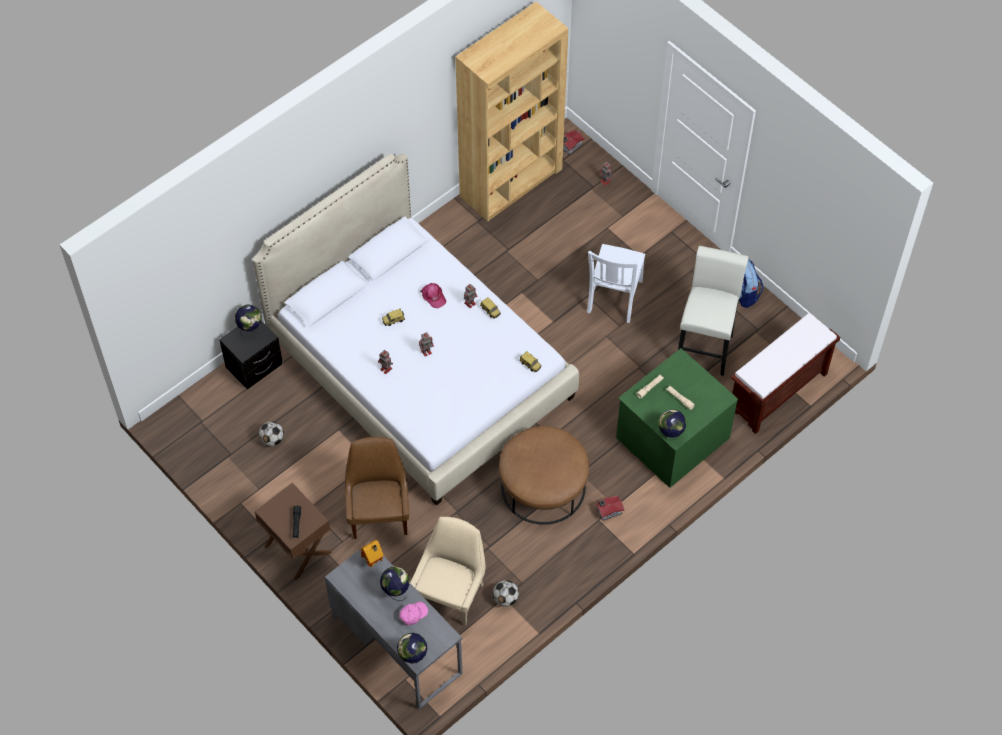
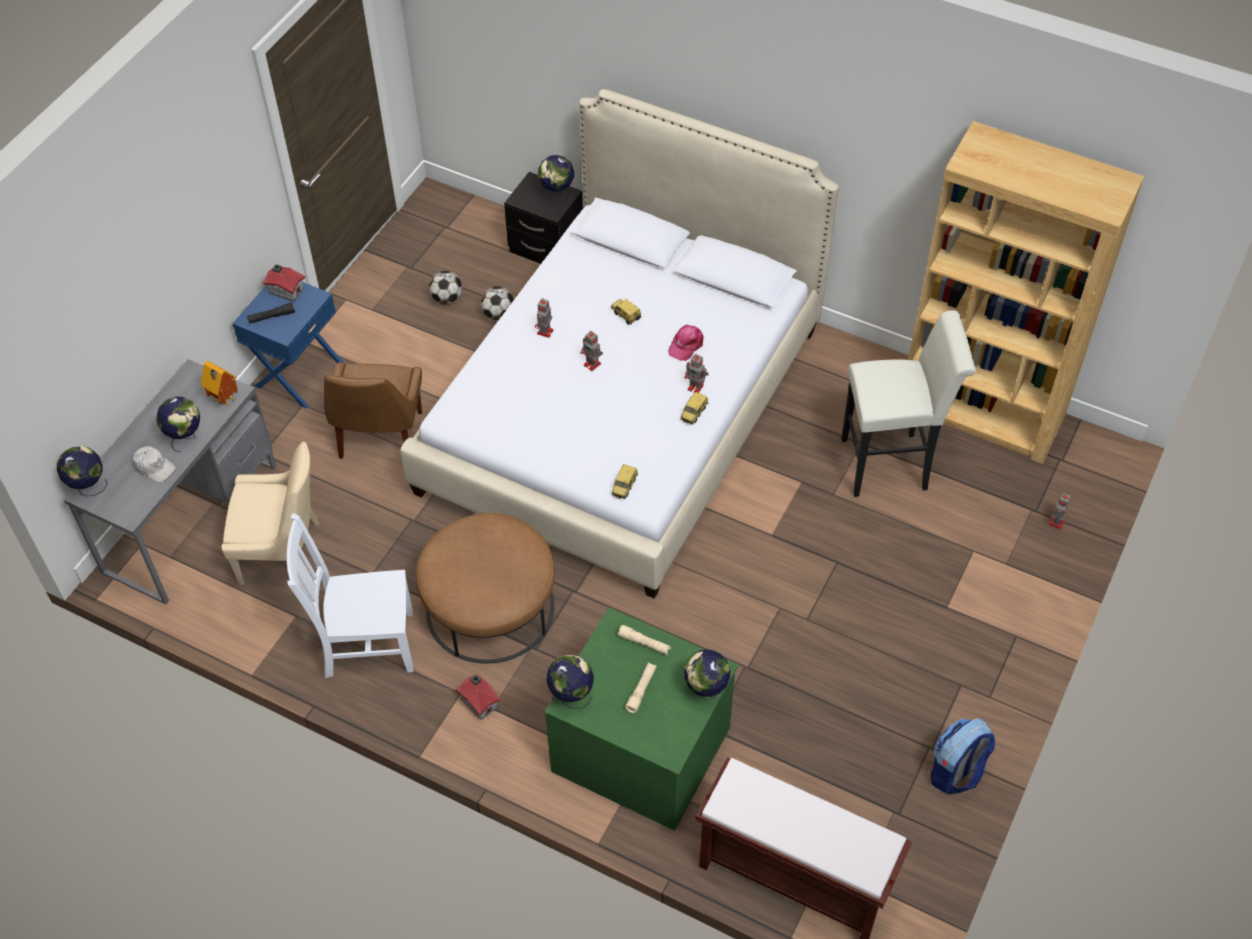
camera: 70 degrees right, 5 degrees down
(297, 549) = (298, 373): brown nightstand -> blue nightstand
(379, 513) = (380, 438): brown chair -> brown chair turned 120 degrees clockwise
(413, 614) = (154, 467): pink cap -> white cap
(505, 598) = (294, 618): football -> football (498, 314)
(570, 146) = (1090, 461): toy house -> toy house (286, 289)
(613, 298) = (852, 597): white chair -> white chair (365, 643)
(692, 368) = (706, 691): none -> globe
(705, 345) = (829, 745): white stool -> white stool (891, 464)

